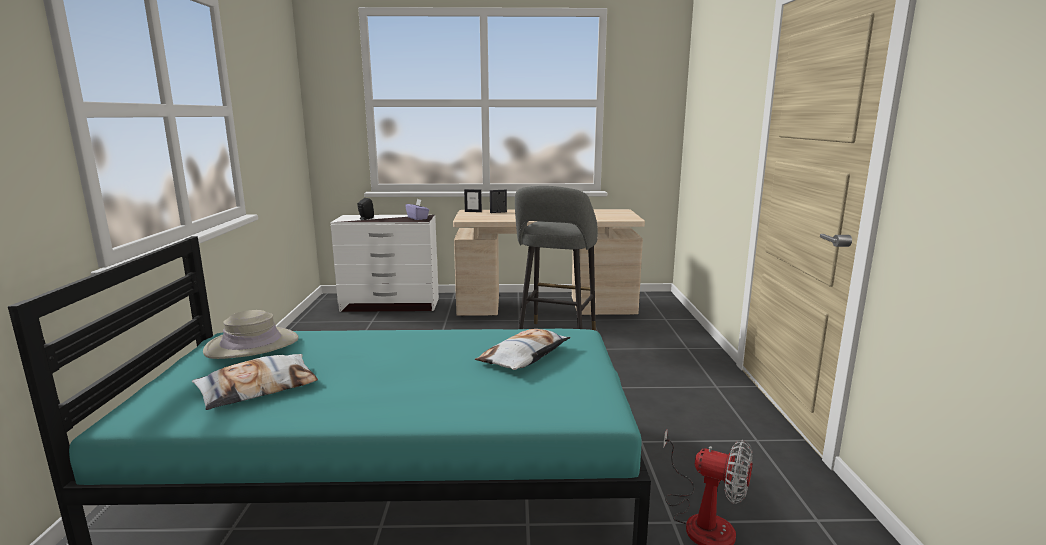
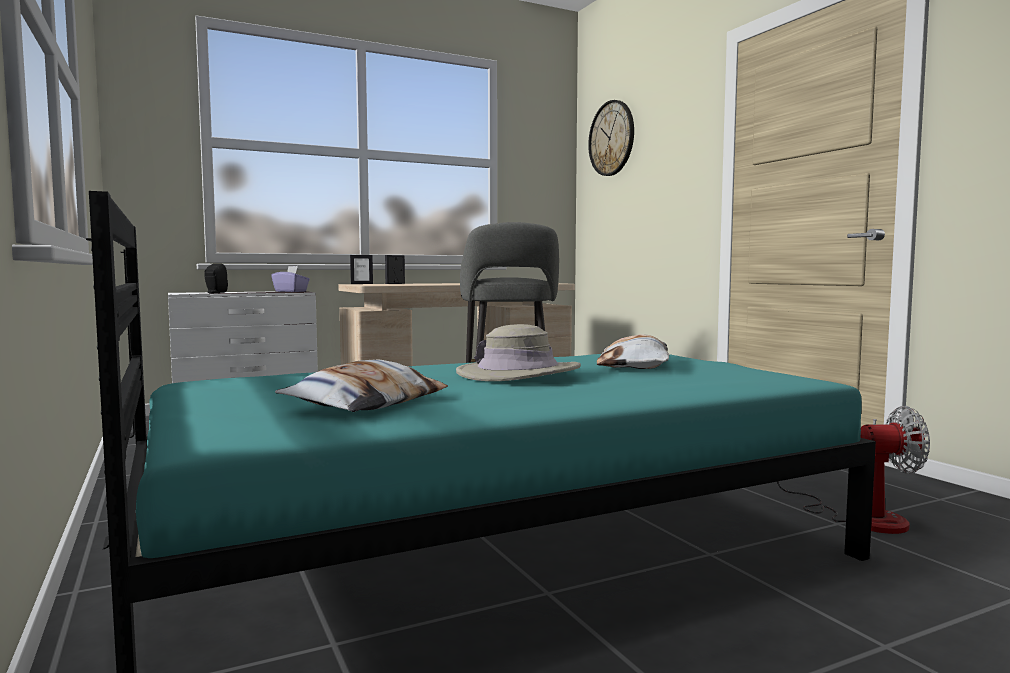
camera: 25 degrees left, 10 degrees down
(252, 345) = (267, 379): beige hat -> beige hat (518, 373)
(704, 80) = (612, 138): none -> wall clock

